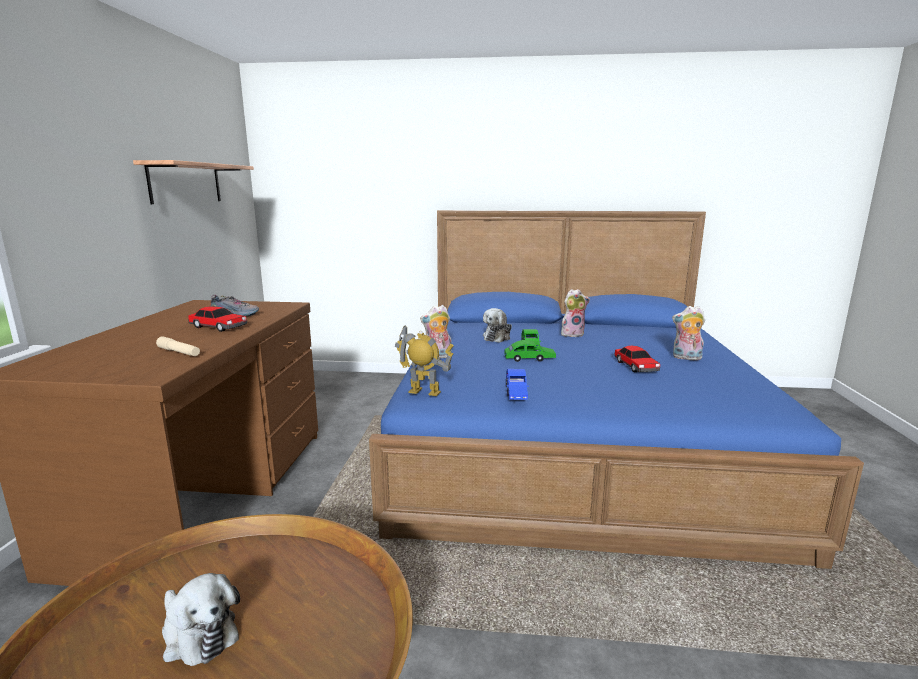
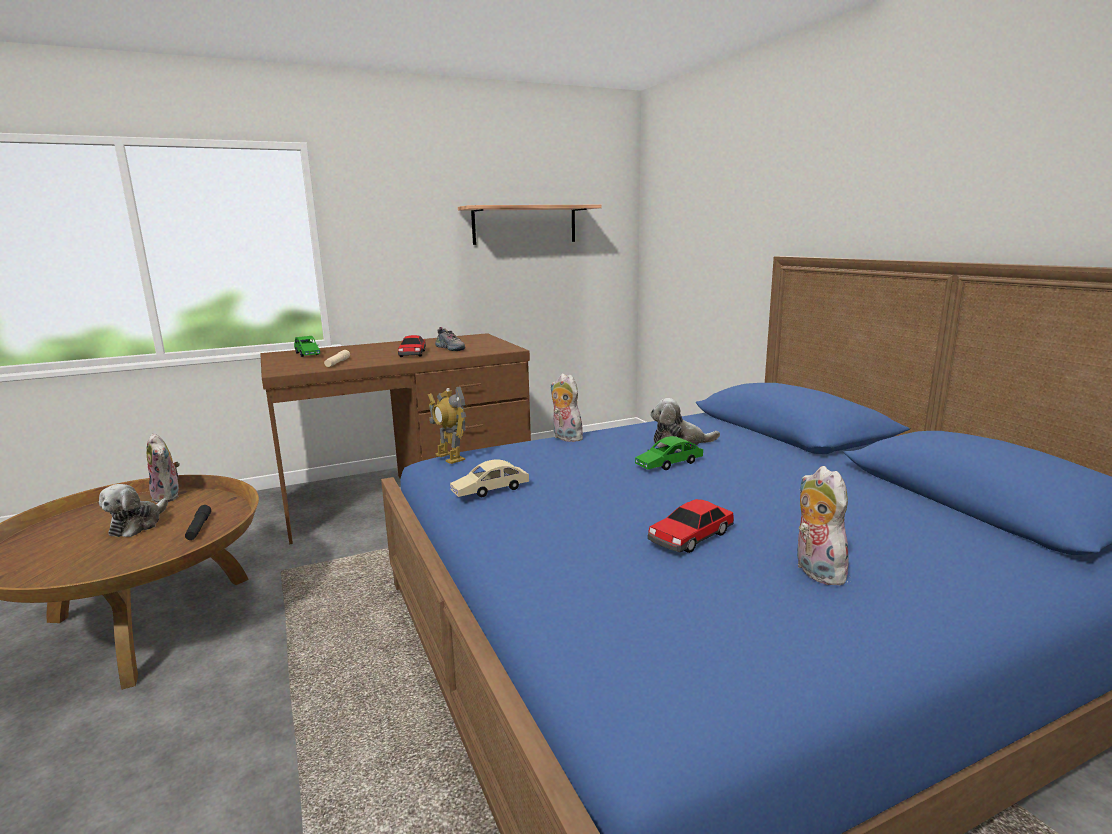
camera: 60 degrees right, 0 degrees up
(288, 576) = (199, 528): none -> black flashlight
(424, 392) = (449, 457): toy robot -> toy robot turned 150 degrees clockwise
(516, 392) = (490, 490): blue toy car -> beige toy car
(529, 359) = (618, 473): green toy car -> green toy car (307, 354)
(572, 334) = (781, 474): plush toy -> plush toy (169, 497)

